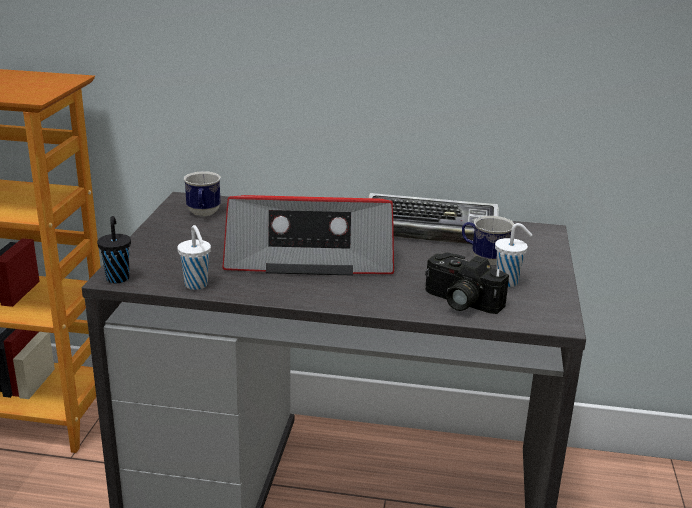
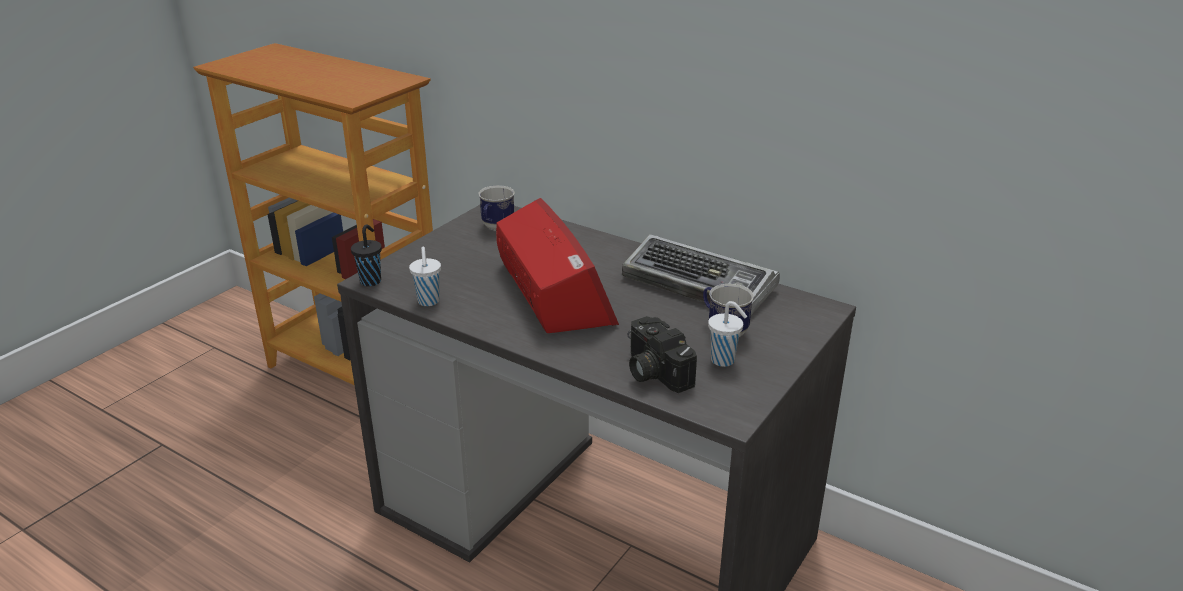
camera: 25 degrees right, 5 degrees up
(310, 256) = (553, 292): radio -> radio turned 135 degrees counterclockwise

